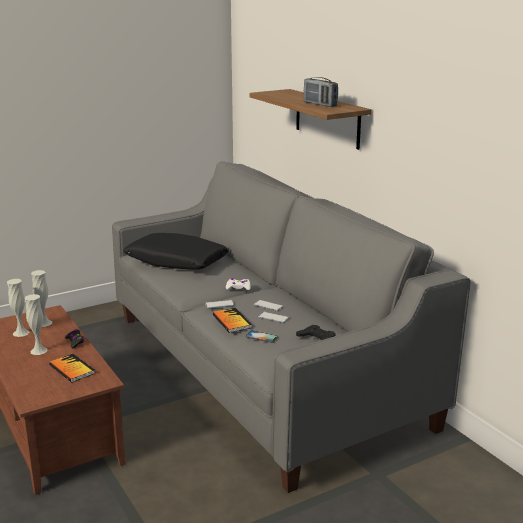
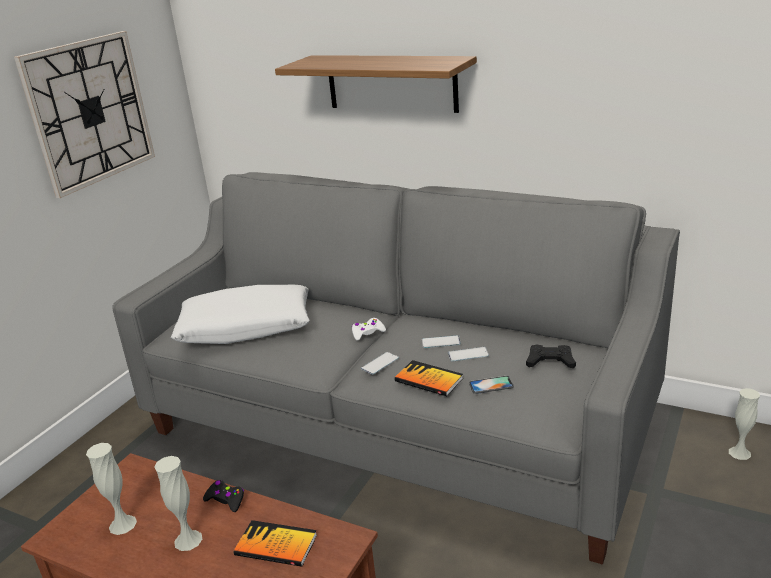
camera: 30 degrees left, 5 degrees up
(44, 323) = (141, 492): white vase -> white vase (739, 453)
(146, 99) = (89, 112): none -> wall clock
(176, 261) = (246, 327): black pillow -> white pillow
(320, 104) = (405, 63): radio -> none

